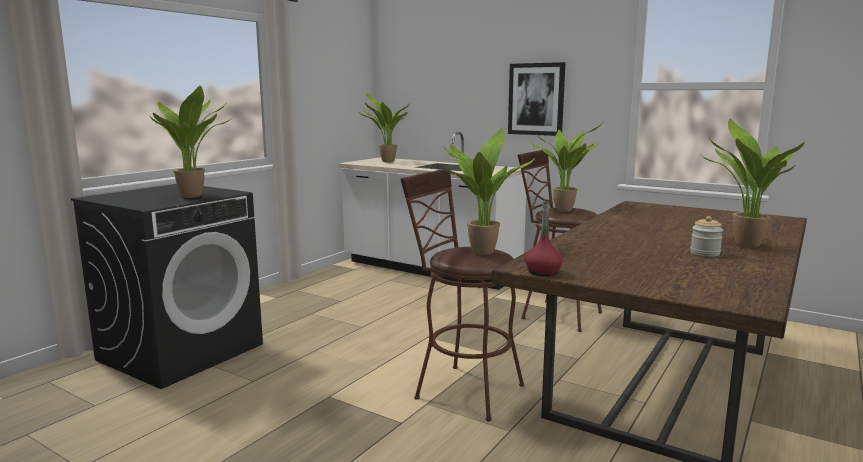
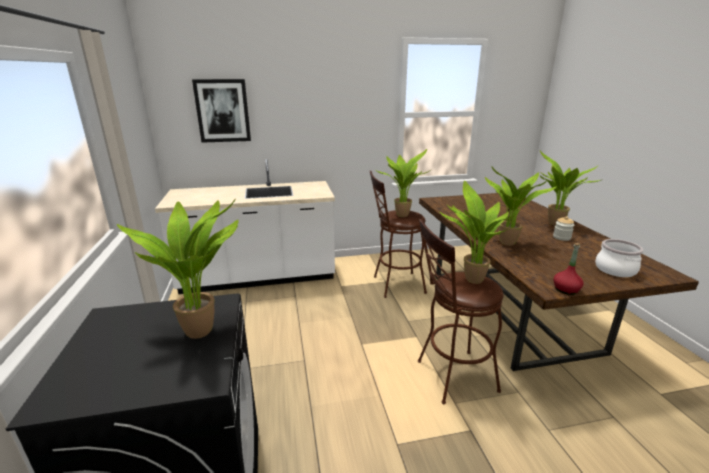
camera: 45 degrees left, 10 degrees up
(386, 162) = (198, 196): potted plant -> potted plant (508, 244)
(536, 99) = (327, 126): picture -> picture (222, 111)
(673, 282) = (615, 270): none -> cooking pot

